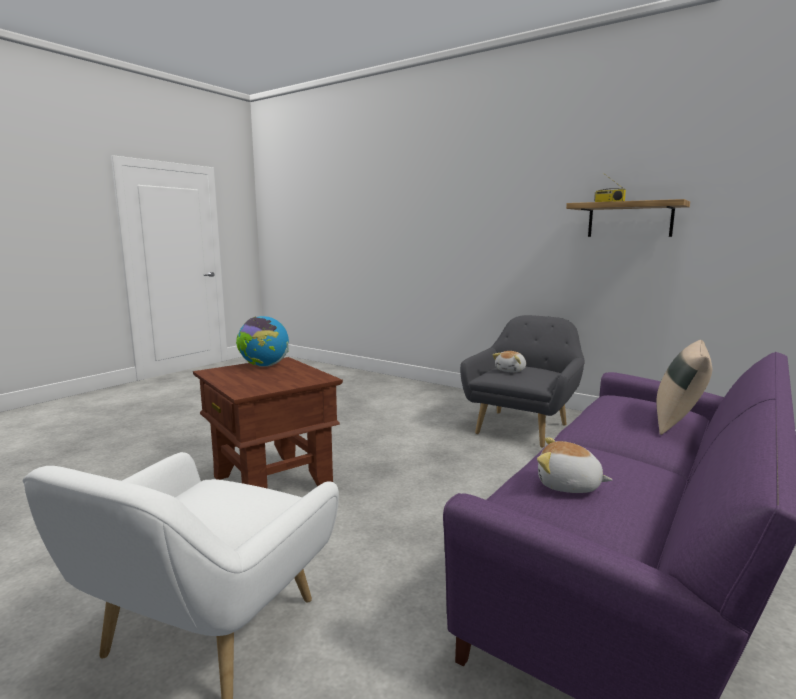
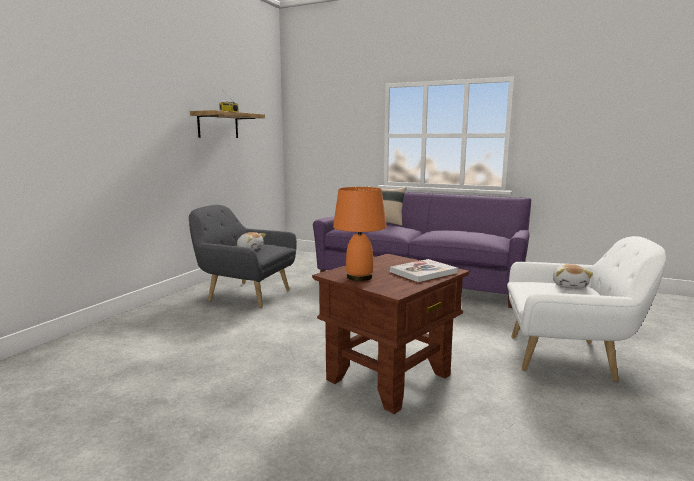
camera: 100 degrees left, 0 degrees up
(251, 383) = (423, 272): none -> book
(264, 366) = (359, 277): globe -> orange table lamp
(568, 486) = (475, 234): plush toy -> plush toy (570, 286)

